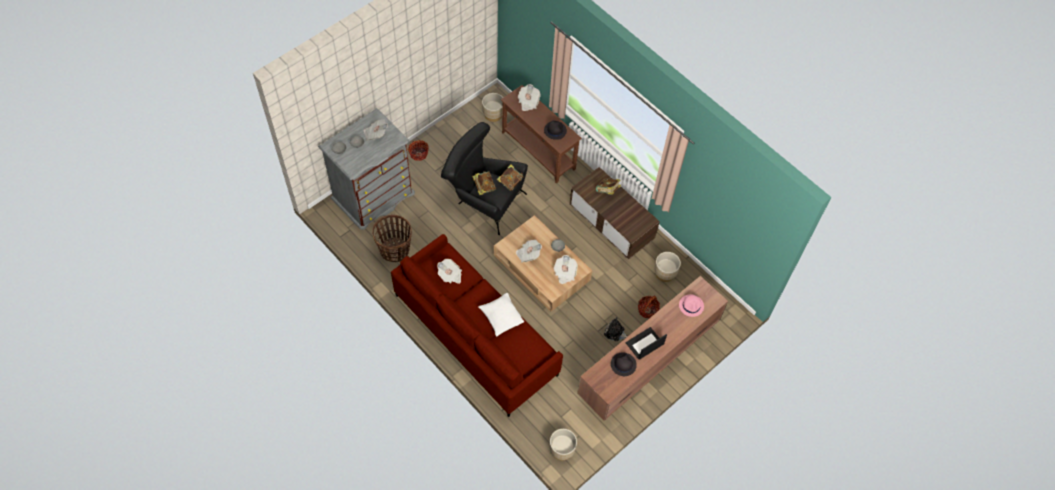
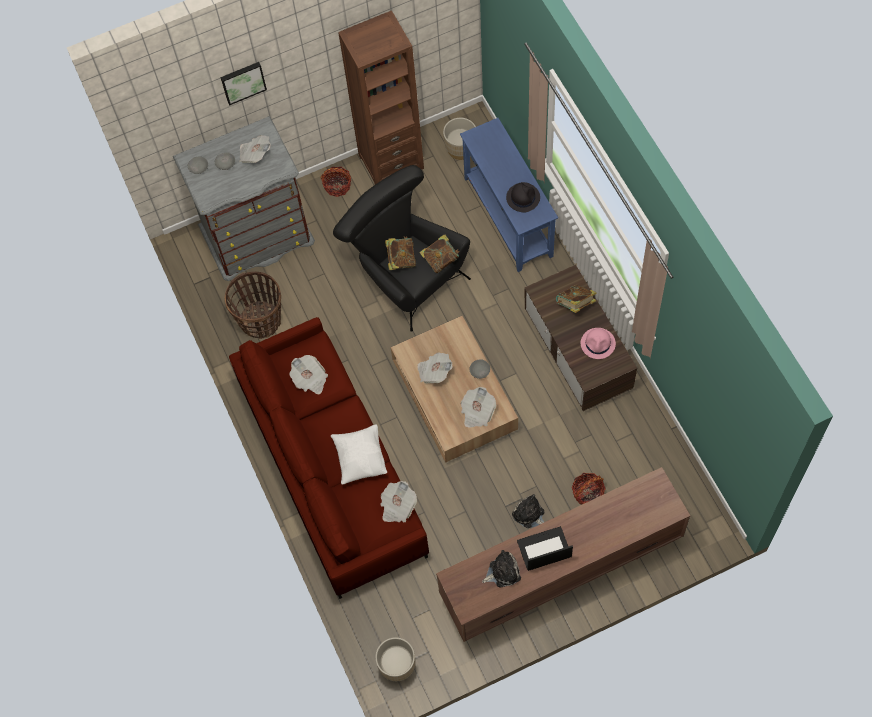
camera: 25 degrees right, 5 degrees up
(361, 84) = (243, 81): none -> picture
(449, 131) = (391, 162): none -> brown bookcase
(528, 102) = (498, 146): newspaper -> newspaper (397, 506)
(539, 151) = (509, 217): brown console table -> blue console table
(623, 364) = (502, 572): black hat -> plush toy
(664, 273) = (631, 444): beige planter -> none
(691, 305) = (632, 509): pink hat -> pink hat (598, 343)

